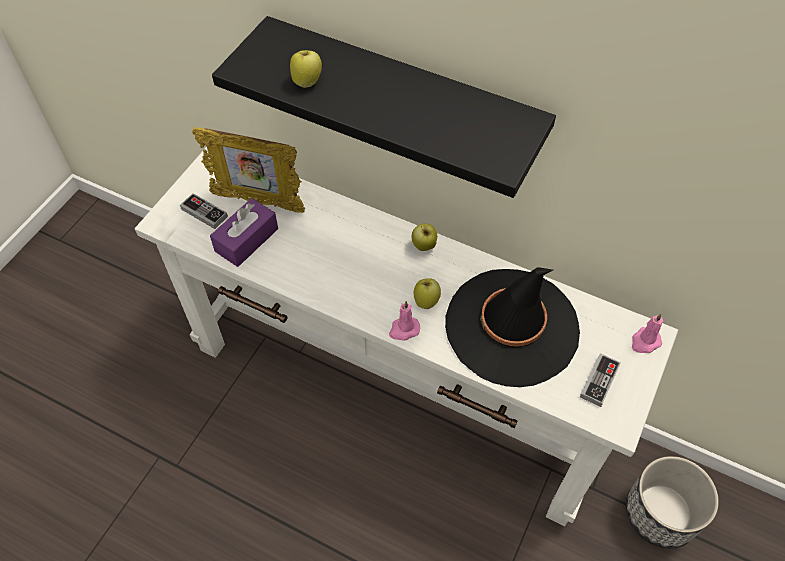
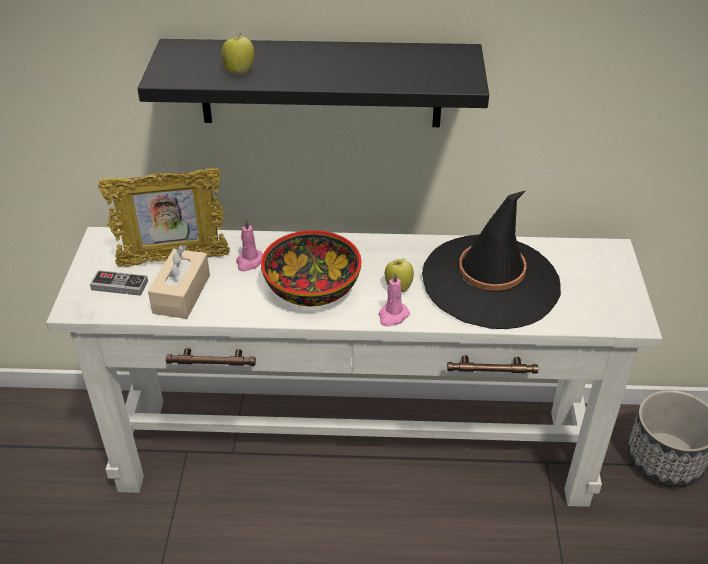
camera: 25 degrees left, 15 degrees down
(246, 240) = (182, 294): purple tissue box -> beige tissue box
(351, 274) = (311, 289): none -> bowl
(424, 246) = (366, 246): apple -> none
(599, 381) = (595, 296): game controller -> none
(645, 342) = (611, 256): pink candle -> pink candle (249, 262)

